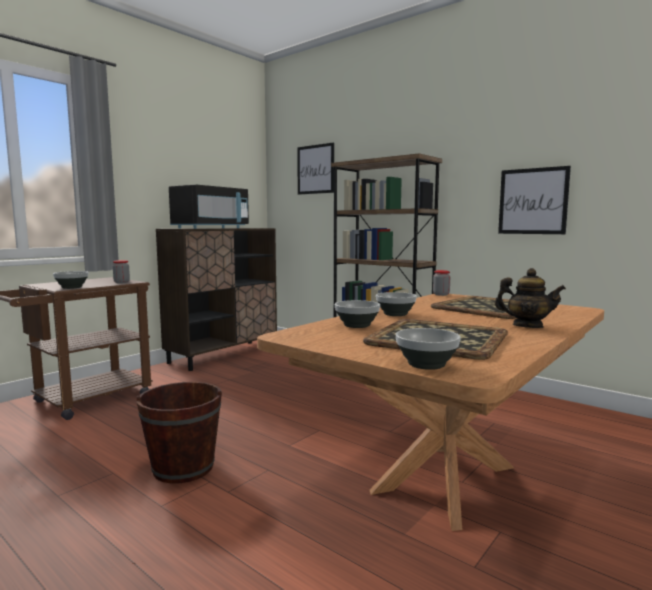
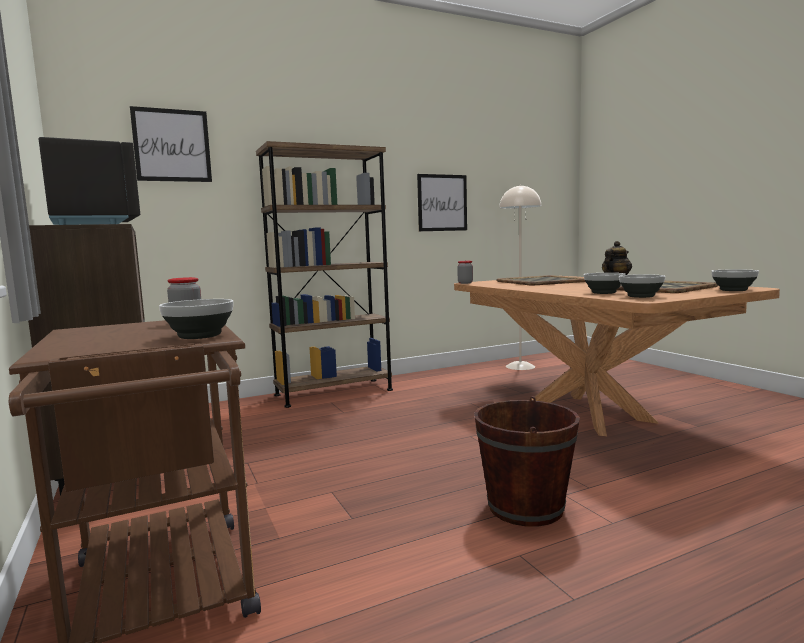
camera: 65 degrees left, 0 degrees up
(396, 314) = (556, 288): bowl -> bowl (640, 296)
(593, 423) = (520, 366): none -> beige floor lamp

